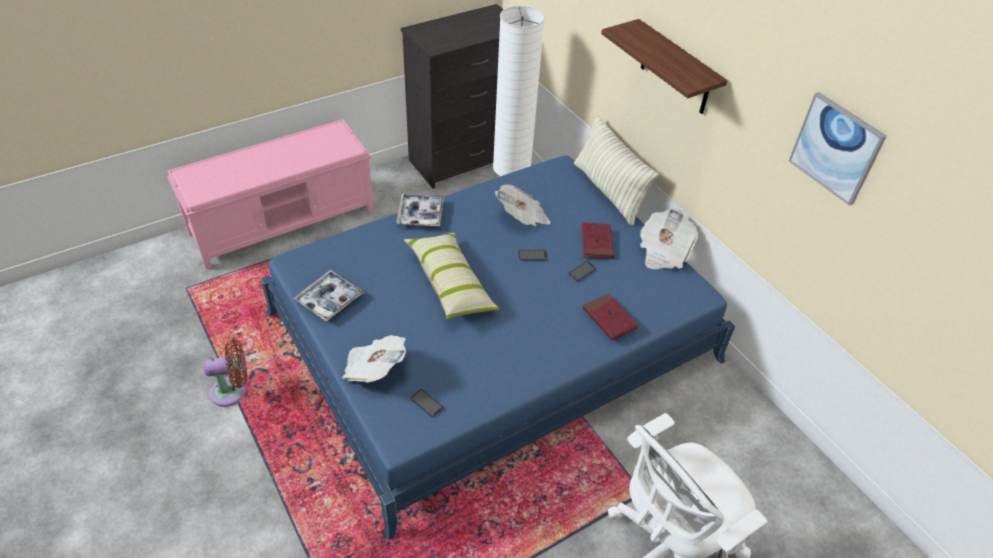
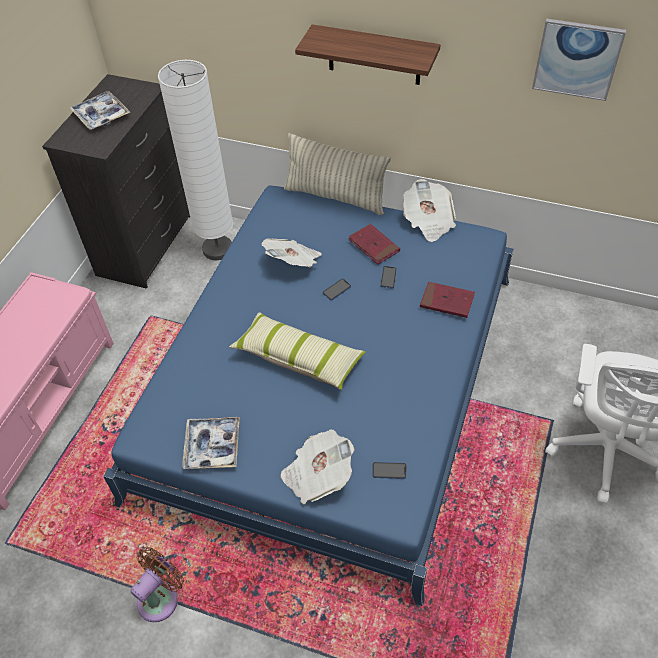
camera: 35 degrees left, 5 degrees up
(420, 214) = (206, 315): tray -> tray (101, 115)

